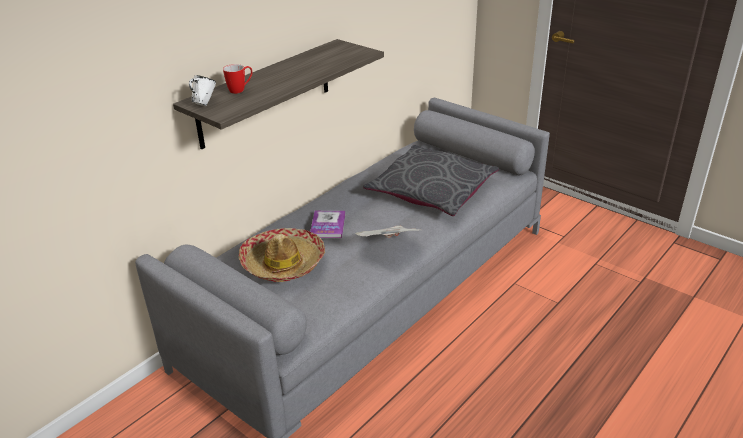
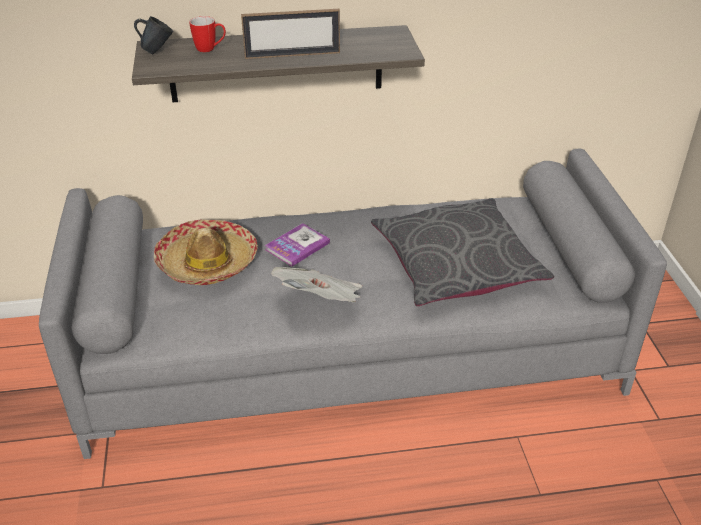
camera: 40 degrees right, 5 degrees up
(204, 103) = (157, 51): white mug -> blue mug
(302, 75) = (292, 55): none -> picture frame

